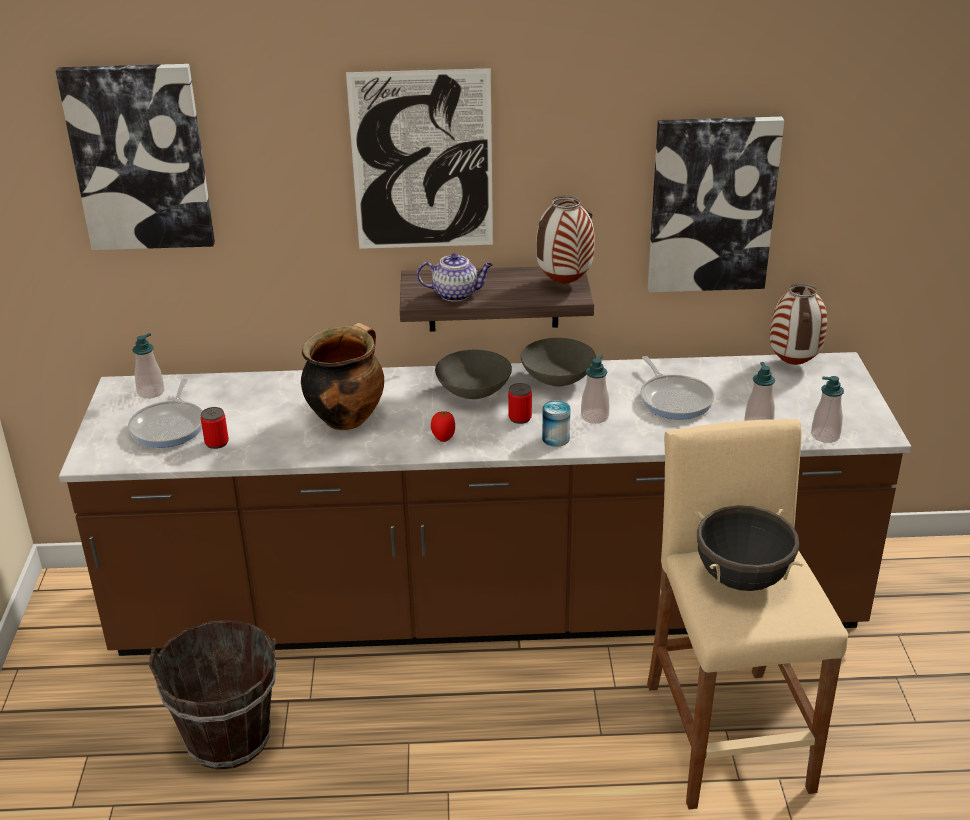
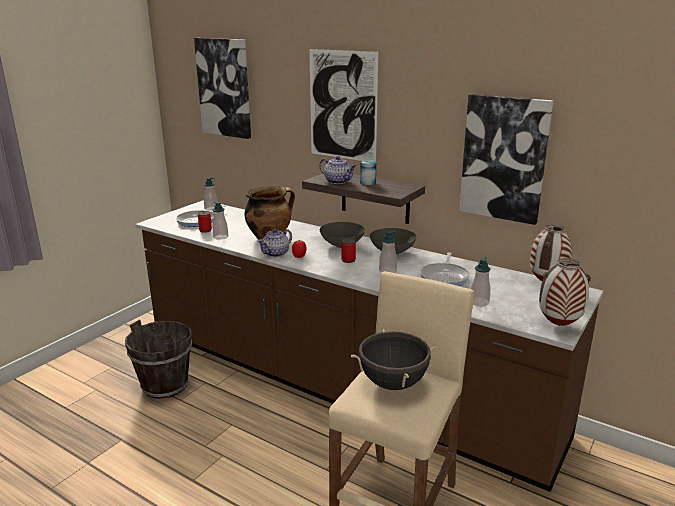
camera: 35 degrees right, 10 degrees down
(401, 445) = (276, 253): none -> teapot
(555, 438) = (352, 273): can -> can (368, 182)
(564, 284) = (399, 189): vase -> vase (558, 325)
(825, 435) = (516, 320): soap dispenser -> soap dispenser (220, 237)

